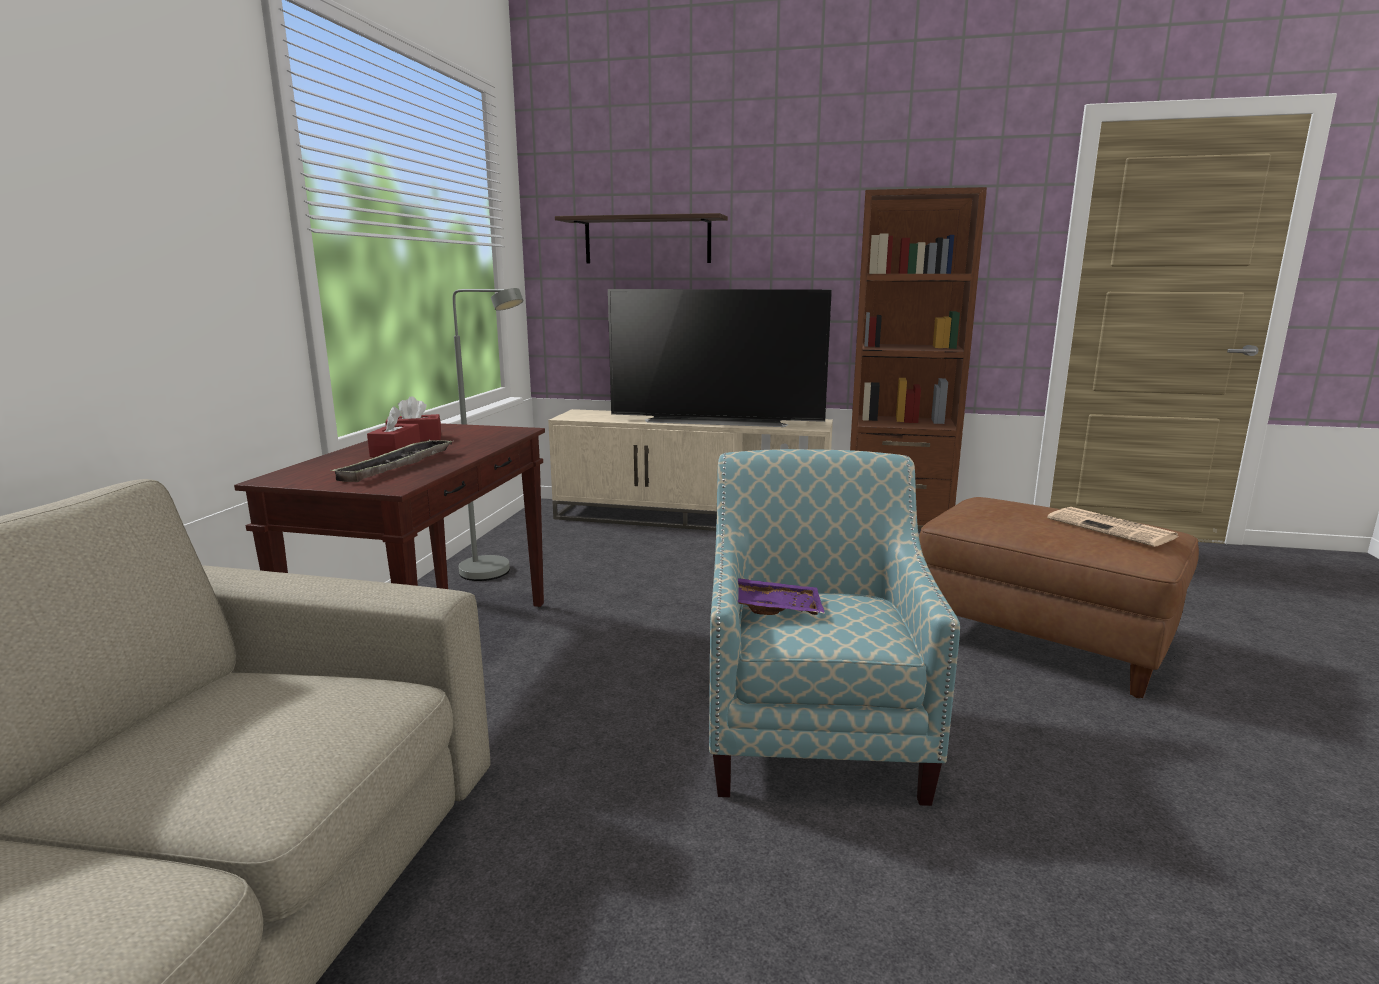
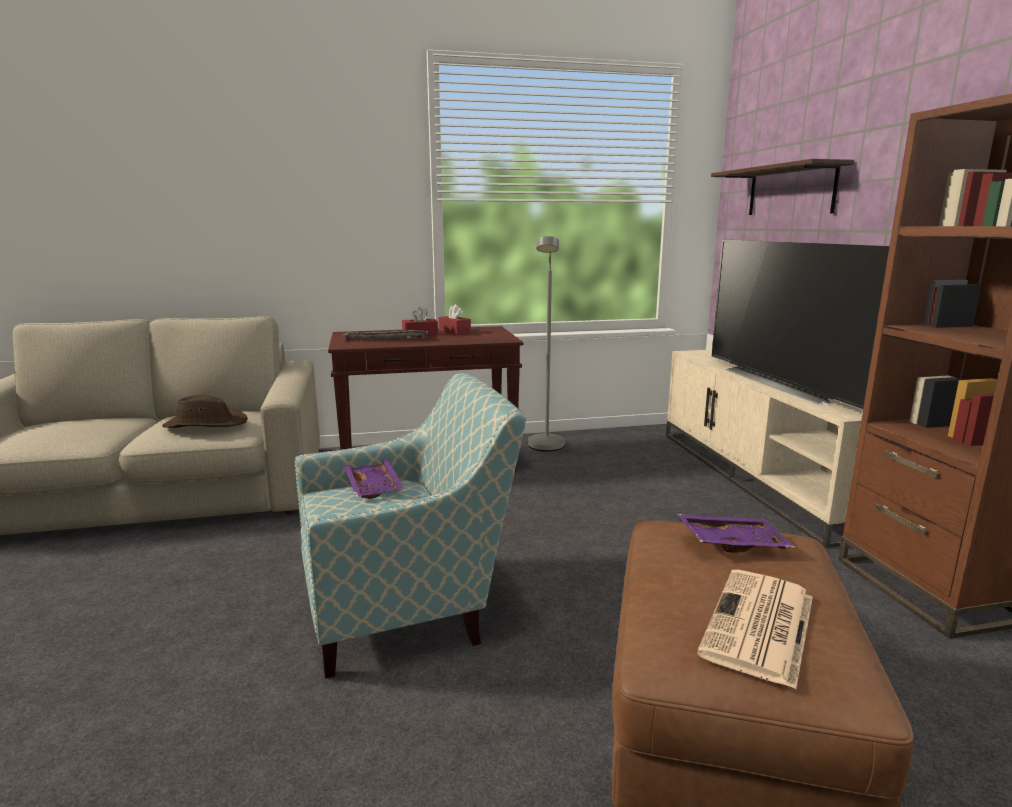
camera: 65 degrees right, 0 degrees up
(303, 715) = (205, 424): none -> brown hat
(995, 509) = (732, 542): none -> purple tray

